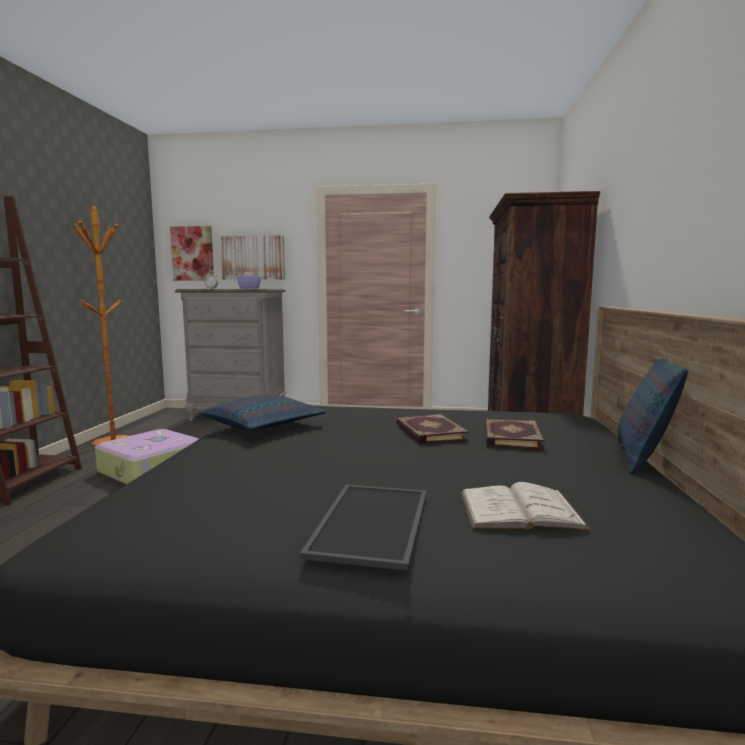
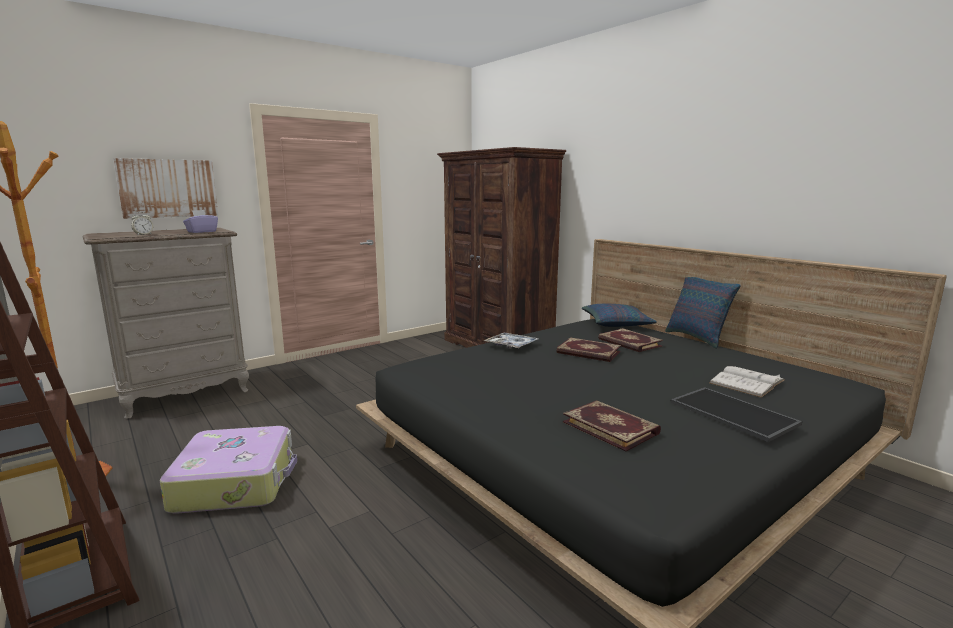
camera: 45 degrees left, 5 degrees up
(192, 253) = (61, 182): picture -> none
(225, 482) = (611, 427): none -> book
(264, 426) = (481, 382): blue pillow -> blue pillow (617, 324)
(382, 411) = (511, 345): none -> tray

